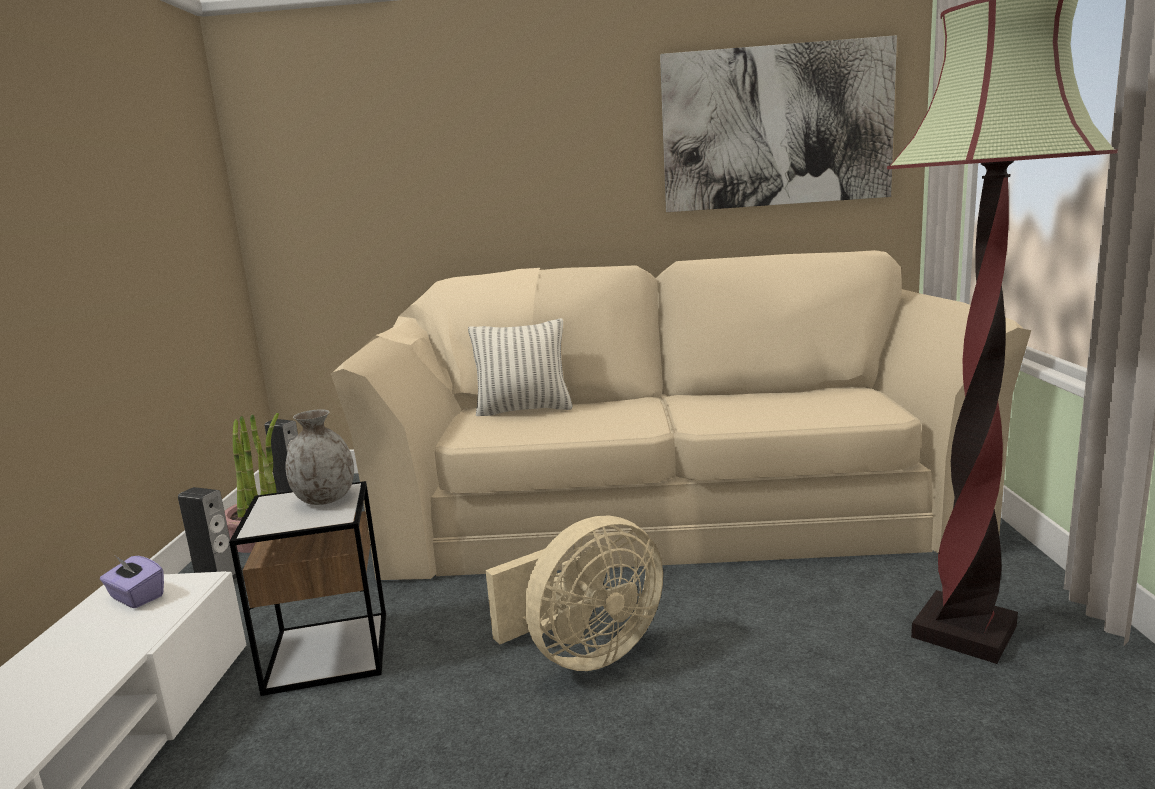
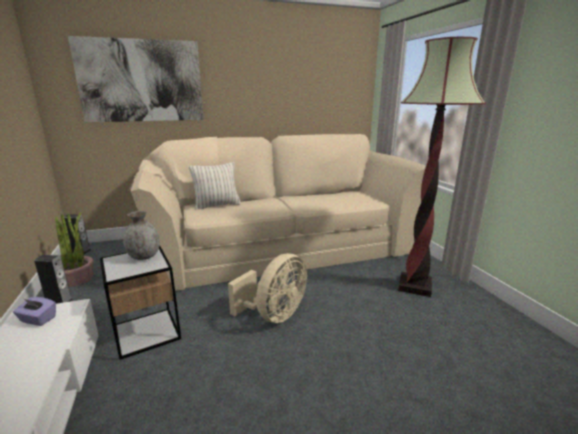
camera: 20 degrees left, 5 degrees up
(776, 127) = (318, 77): picture -> picture (141, 81)

